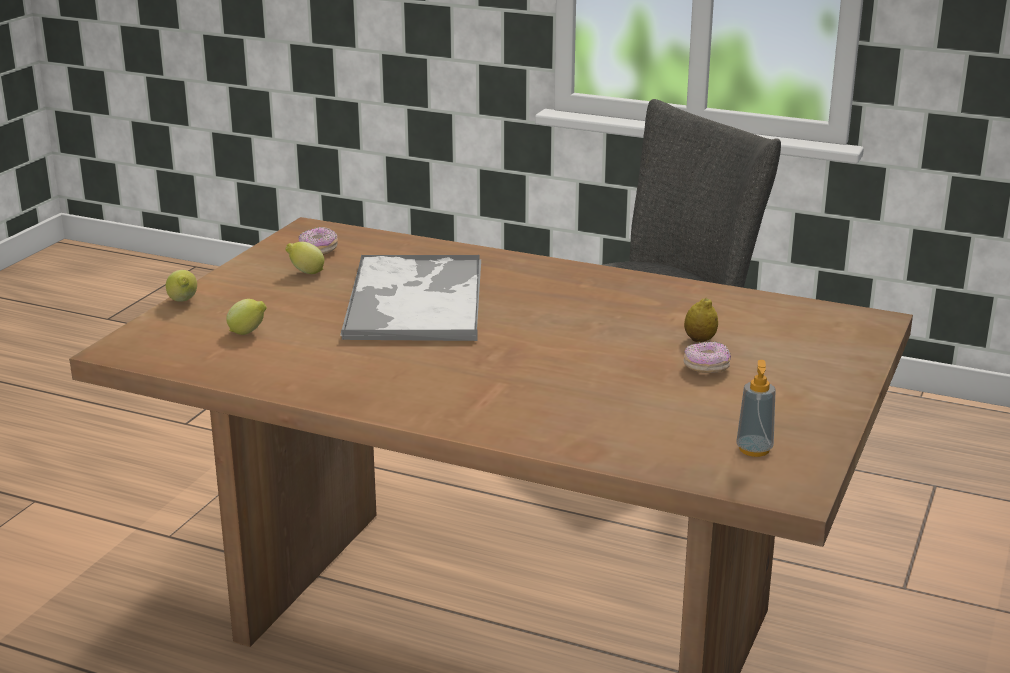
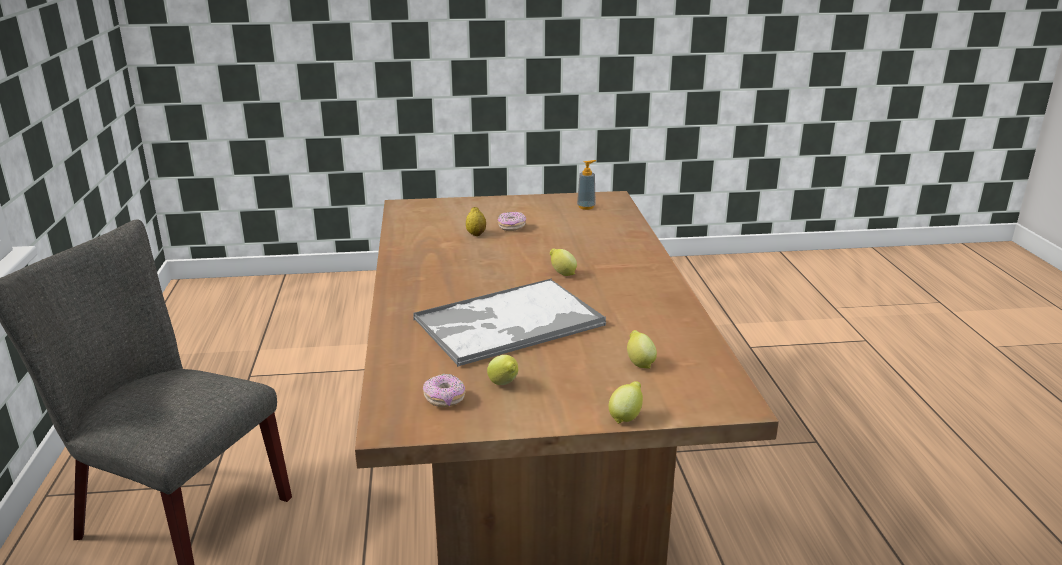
camera: 120 degrees left, 0 degrees up
(503, 356) = (562, 274): none -> lemon

